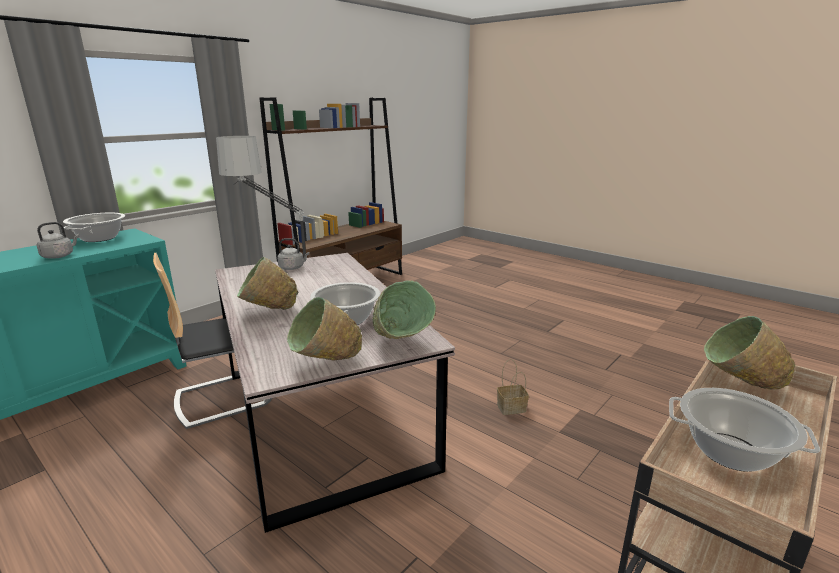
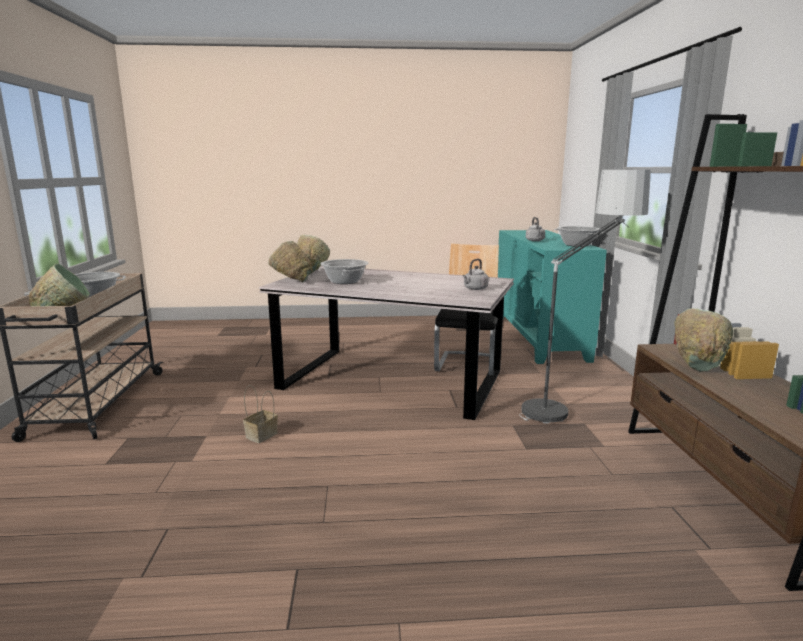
camera: 135 degrees right, 5 degrees down
(267, 312) = (395, 275): green bowl -> green bowl (697, 365)

